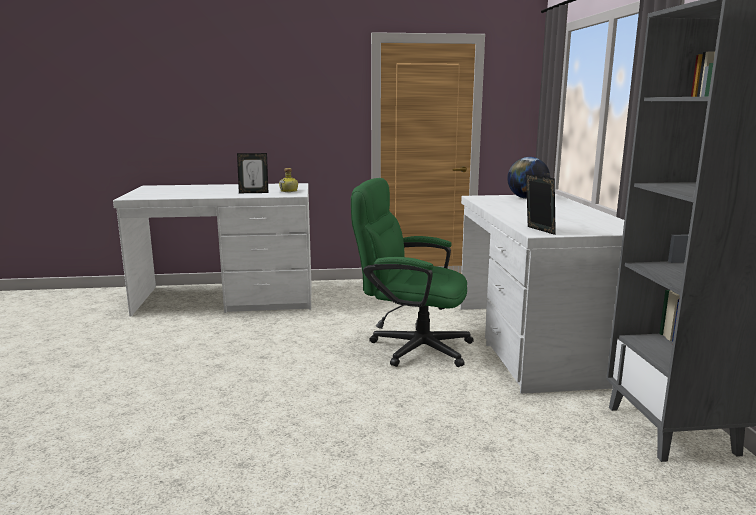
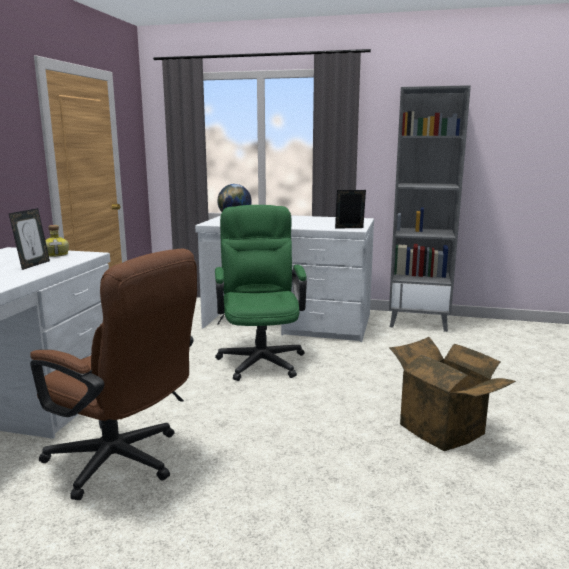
camera: 70 degrees left, 0 degrees up
(197, 338) = (123, 463): none -> brown office chair
(297, 474) = (445, 429): none -> cardboard box
(411, 347) = (261, 358): green office chair -> green office chair turned 135 degrees clockwise

